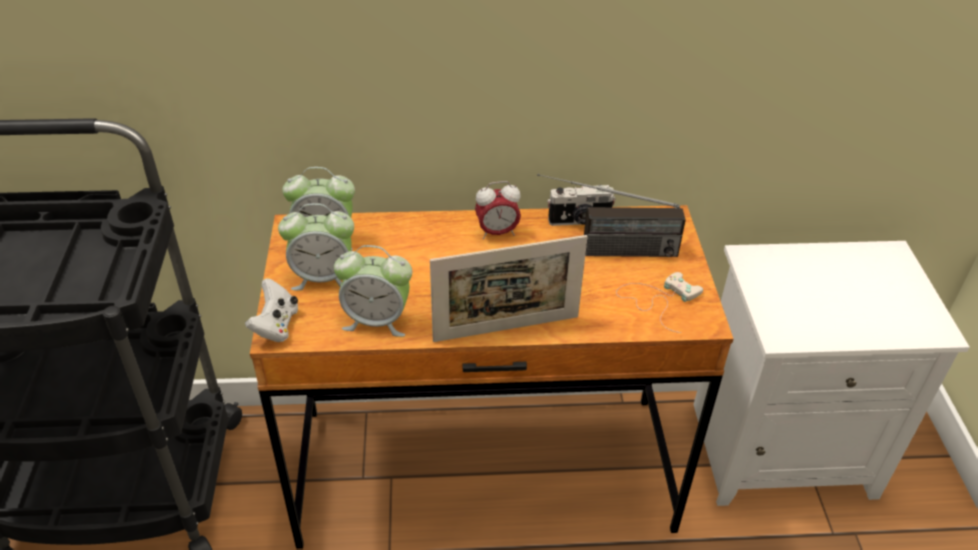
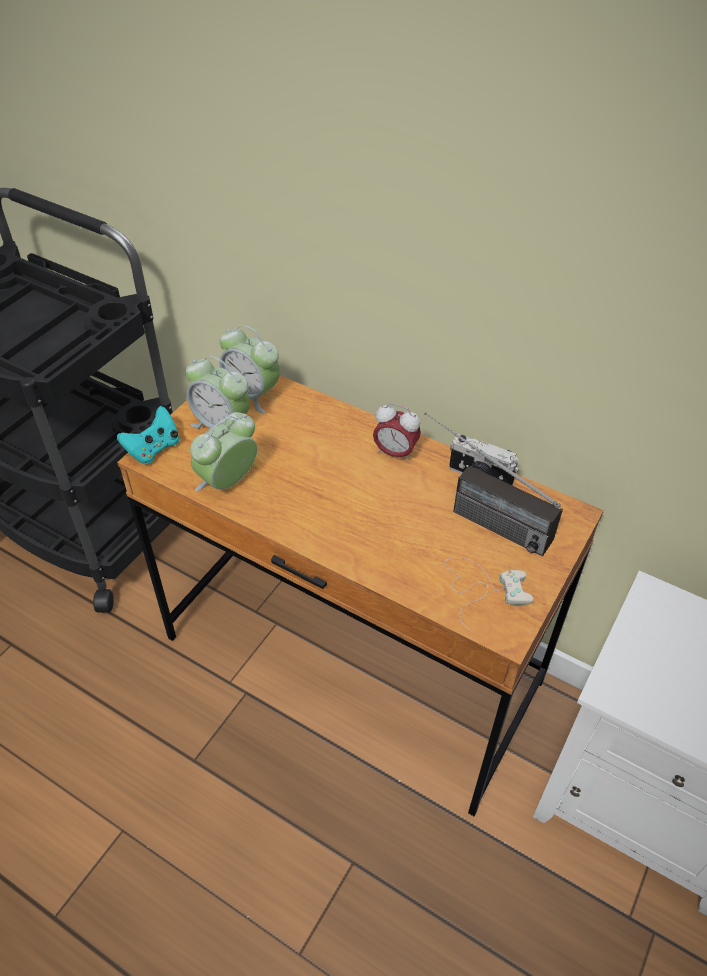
camera: 35 degrees right, 5 degrees up
(276, 325) = (154, 449): white game controller -> turquoise game controller
(377, 320) = (228, 482): alarm clock -> alarm clock turned 90 degrees clockwise
(506, 328) = (321, 543): picture frame -> none

